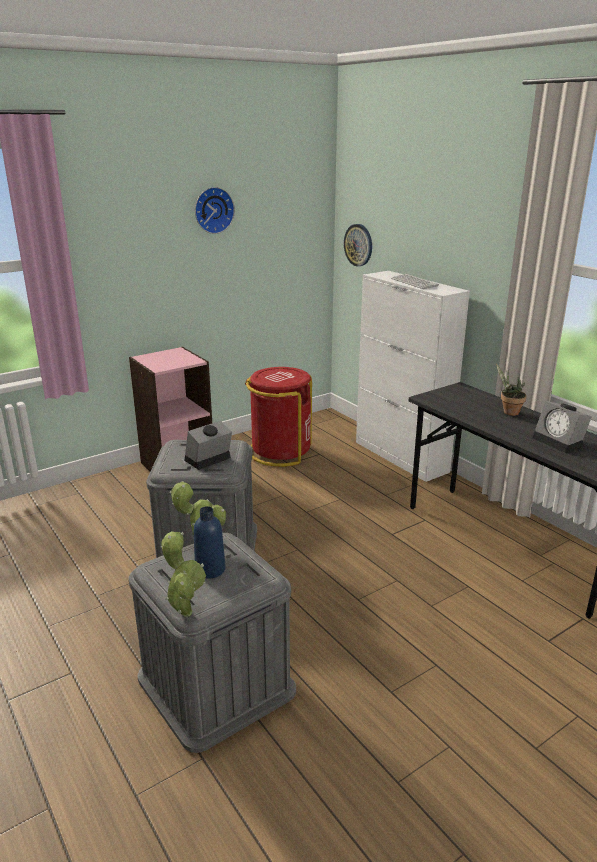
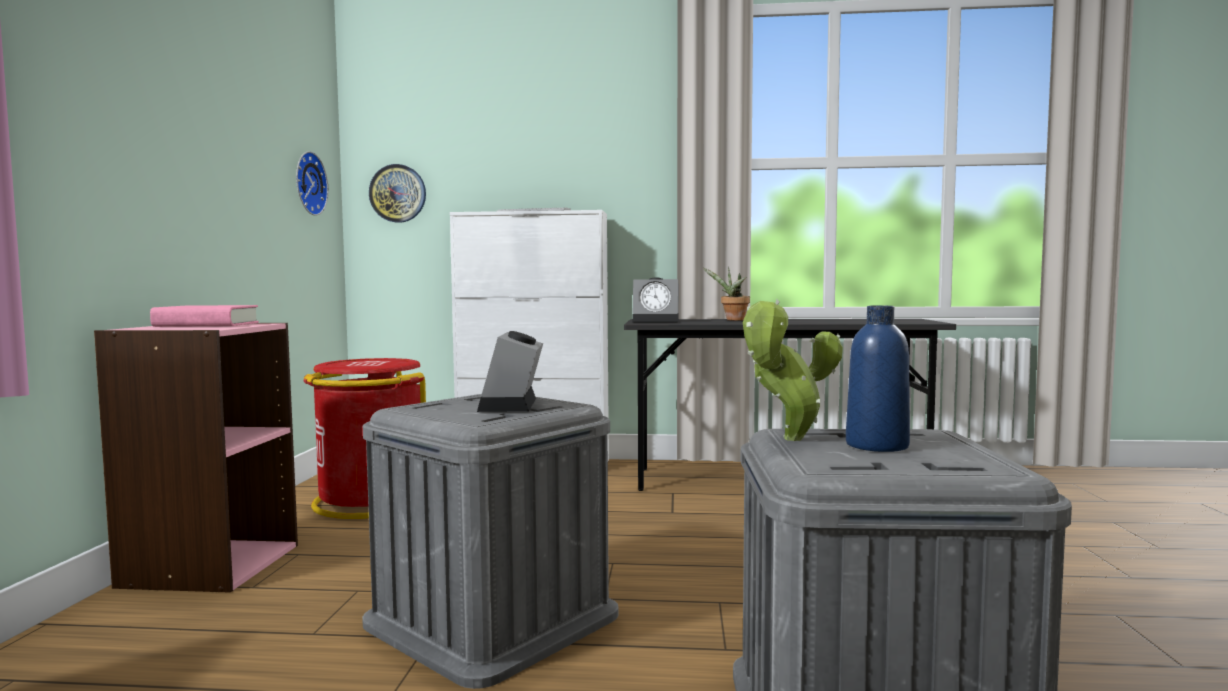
camera: 50 degrees left, 20 degrees down
(175, 357) = (207, 324): none -> pink book
(185, 610) = (1003, 473): potted plant -> none
(213, 210) = (218, 87): wall clock -> wall clock (307, 183)
(560, 442) = (823, 321): alarm clock -> alarm clock (657, 321)

